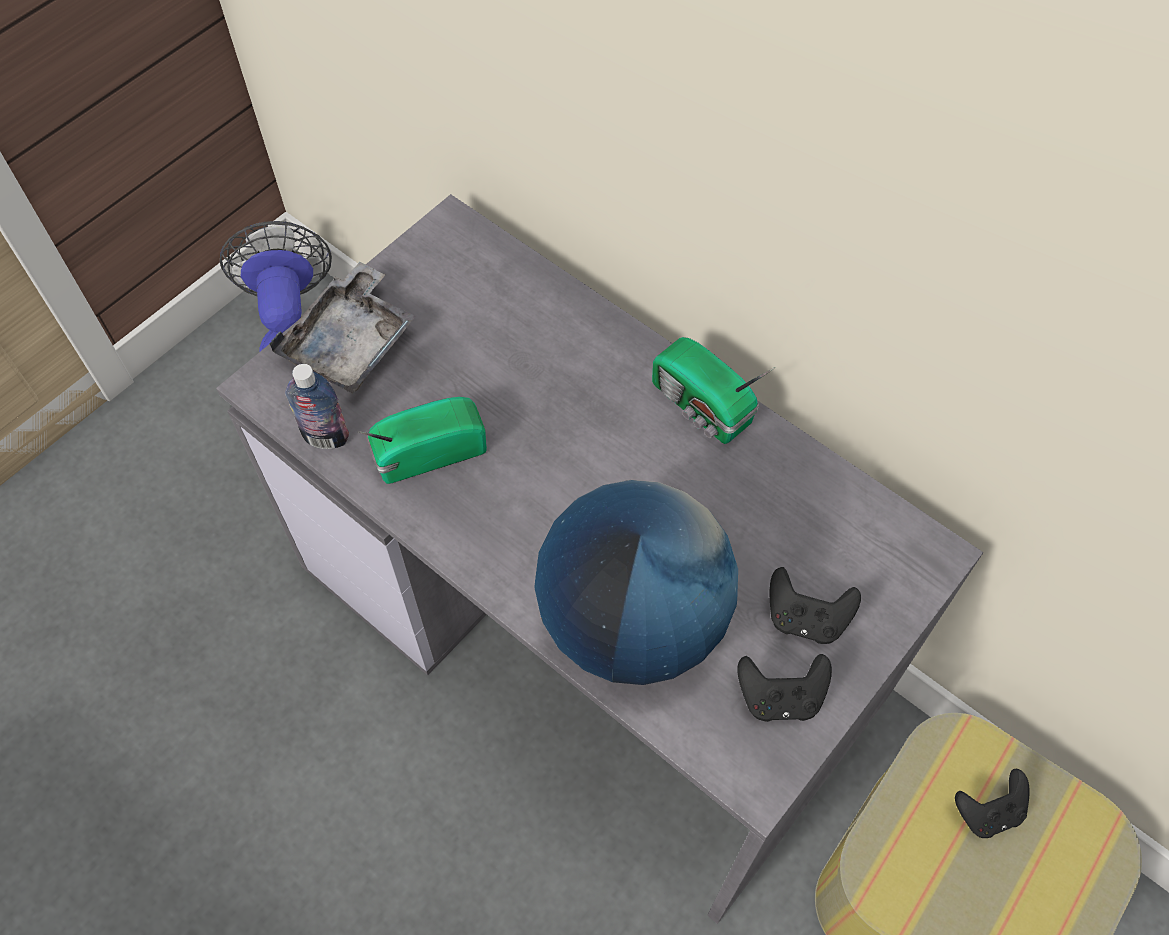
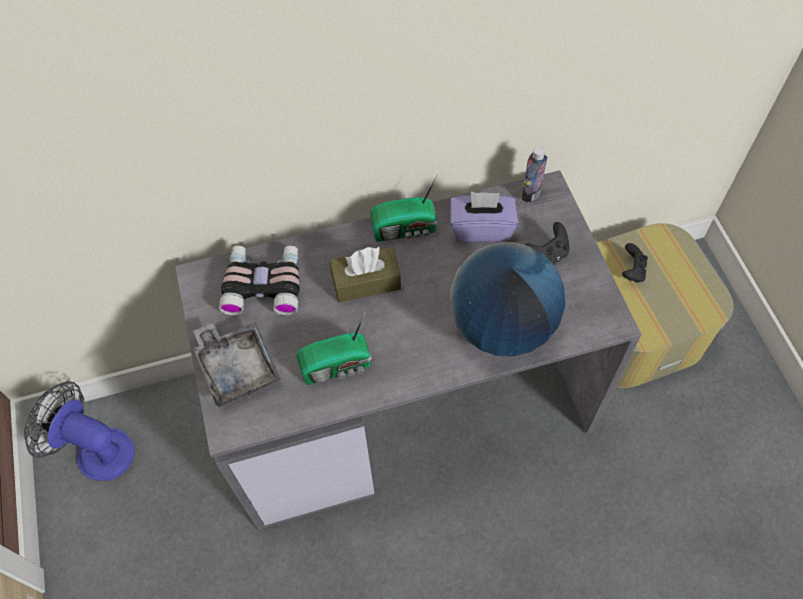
camera: 55 degrees left, 0 degrees up
(326, 437) = (290, 411): bottle -> bottle (530, 193)
(426, 452) = (338, 366): radio -> radio turned 120 degrees counterclockwise
(491, 297) = (263, 283): none -> binoculars
(579, 409) = (366, 282): none -> brown tissue box
(780, 697) = (579, 289): black game controller -> none
(782, 501) = (481, 228): none -> purple tissue box

